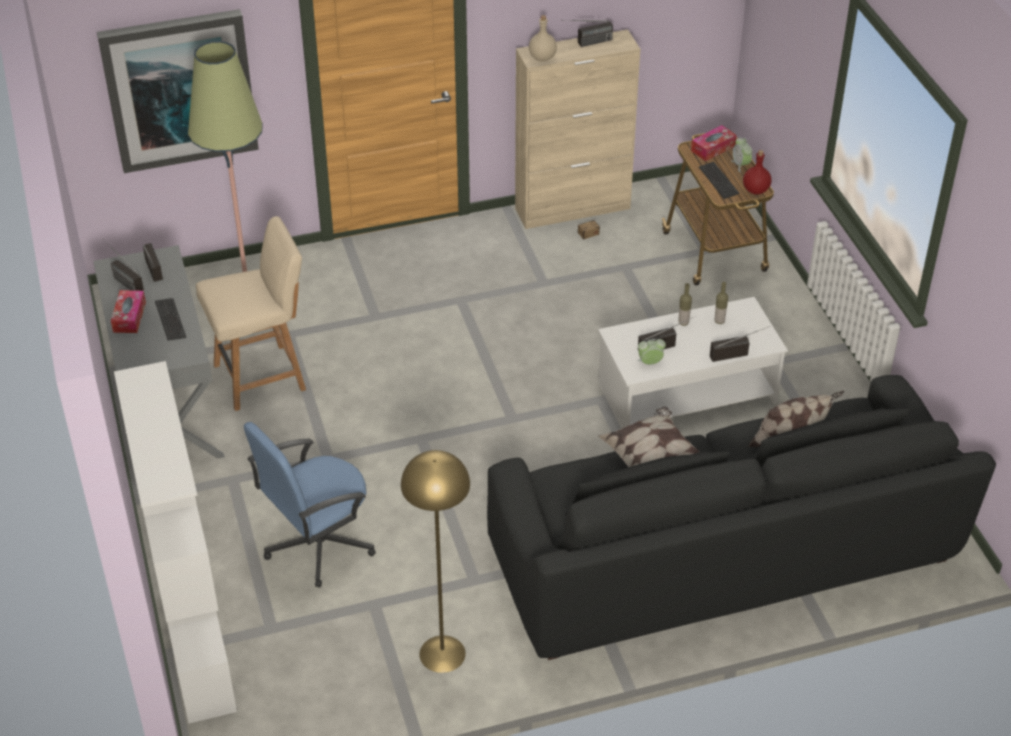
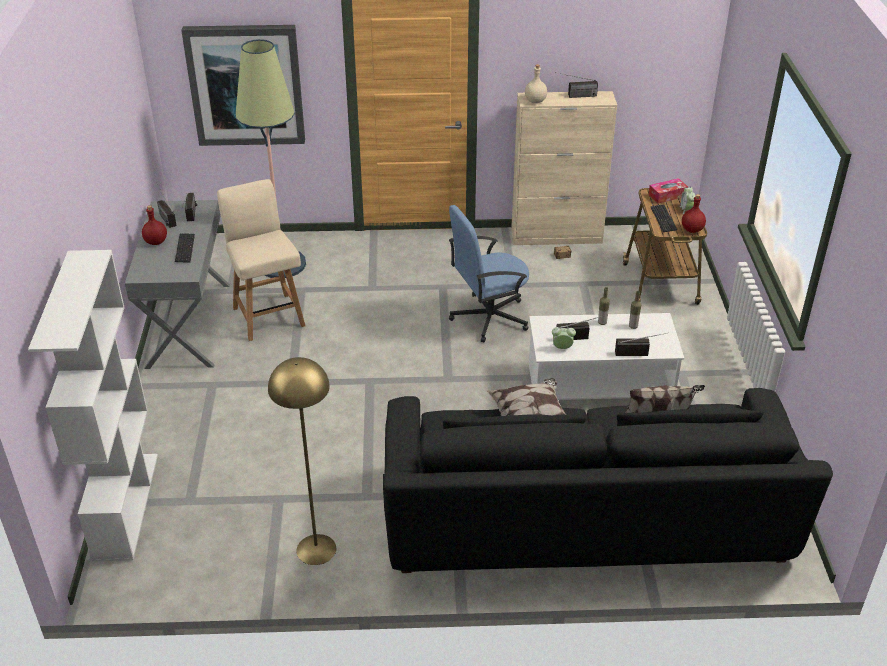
camera: 15 degrees right, 5 degrees down
(129, 317) = (156, 242): tissue box -> red bottle
(262, 376) = (268, 315): beige chair -> beige chair turned 105 degrees counterclockwise
(318, 544) = (255, 444): blue office chair -> blue office chair (488, 317)

